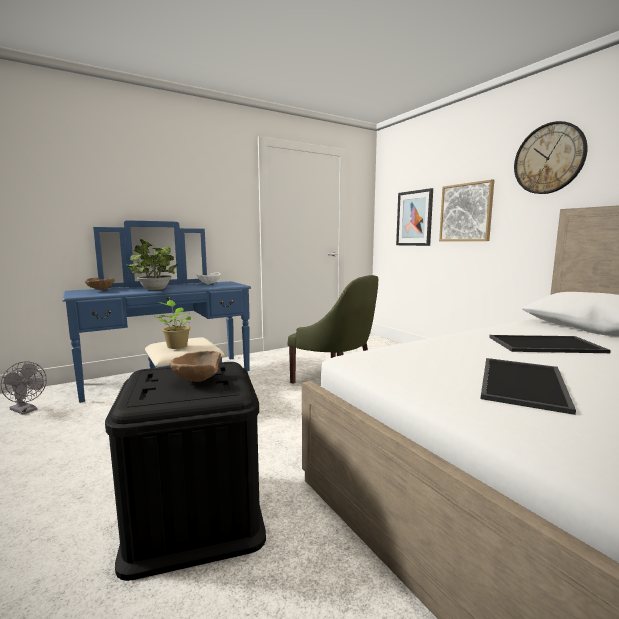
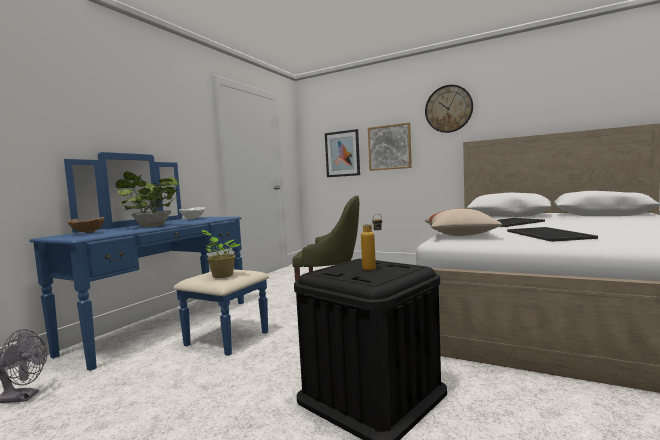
camera: 30 degrees left, 5 degrees down
(196, 380) = (373, 268): brown bowl -> bottle
(407, 354) = (460, 235): none -> beige pillow

